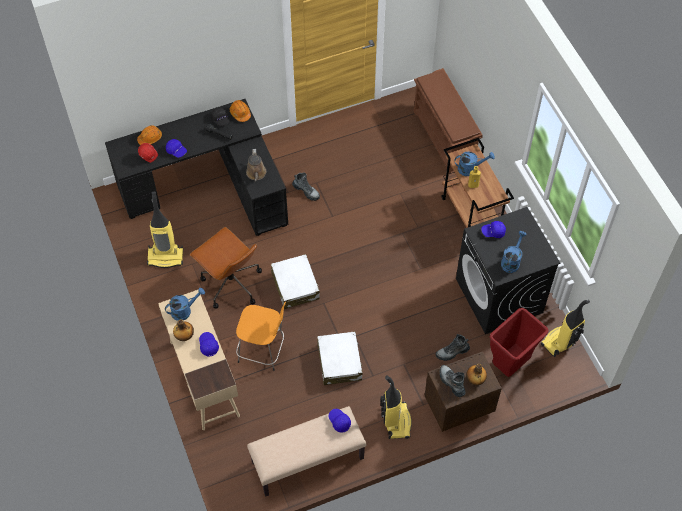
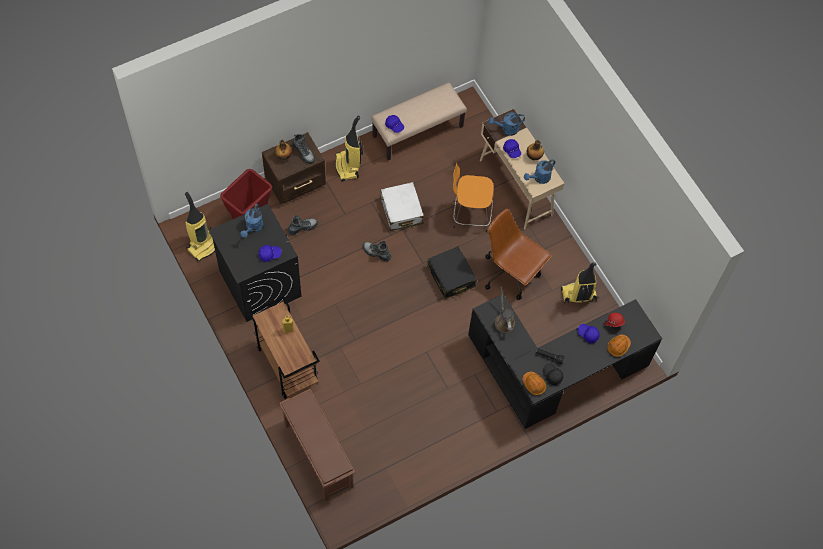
camera: 170 degrees right, 5 degrees up
(295, 286) = (451, 277): white suitcase -> black suitcase
(306, 191) = (456, 377): boot -> boot (376, 253)
(470, 168) = (291, 347): blue watering can -> blue watering can (507, 129)

